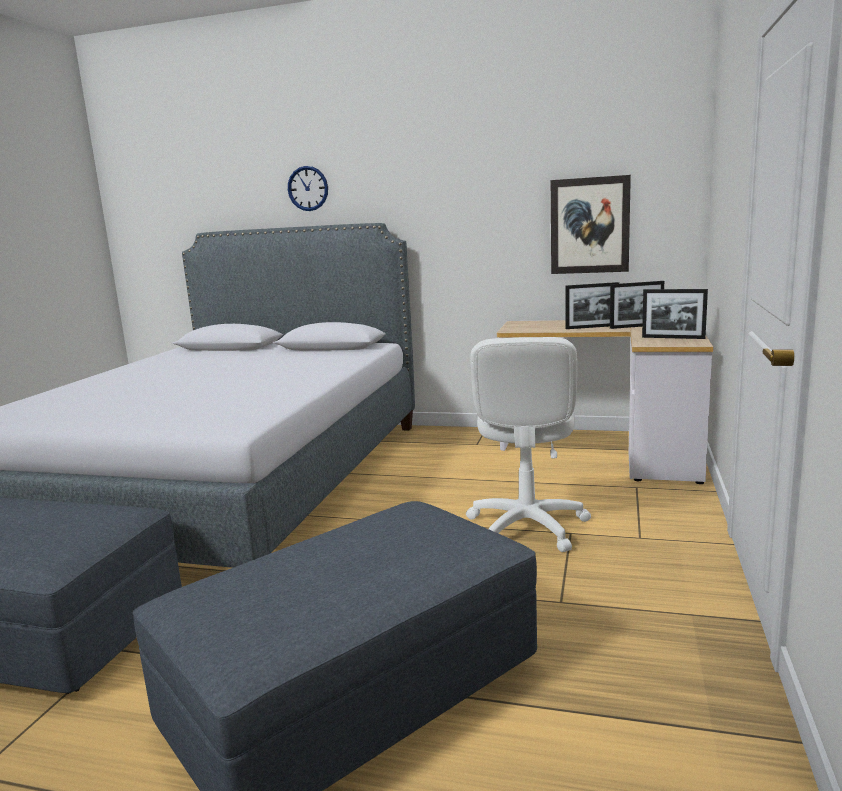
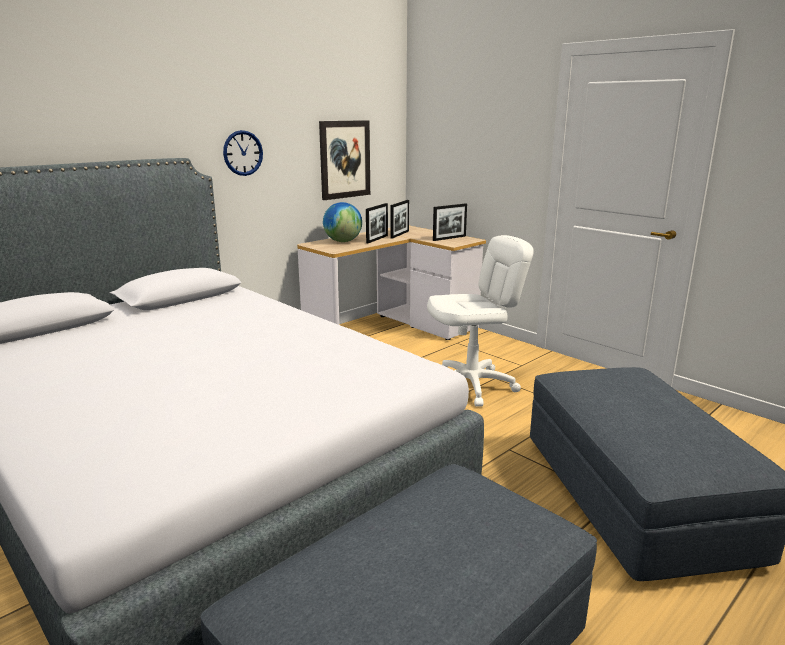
camera: 60 degrees left, 5 degrees up
(308, 188) = (81, 115): wall clock -> wall clock (243, 153)
(526, 527) = (472, 385): white office chair -> white office chair turned 60 degrees counterclockwise
(552, 324) = (343, 241): none -> globe

